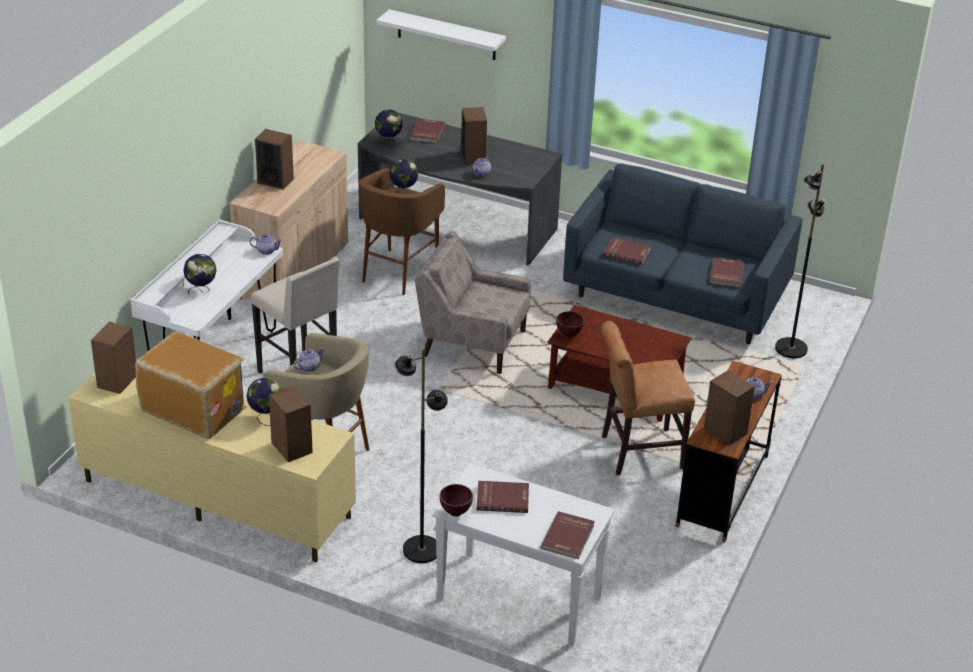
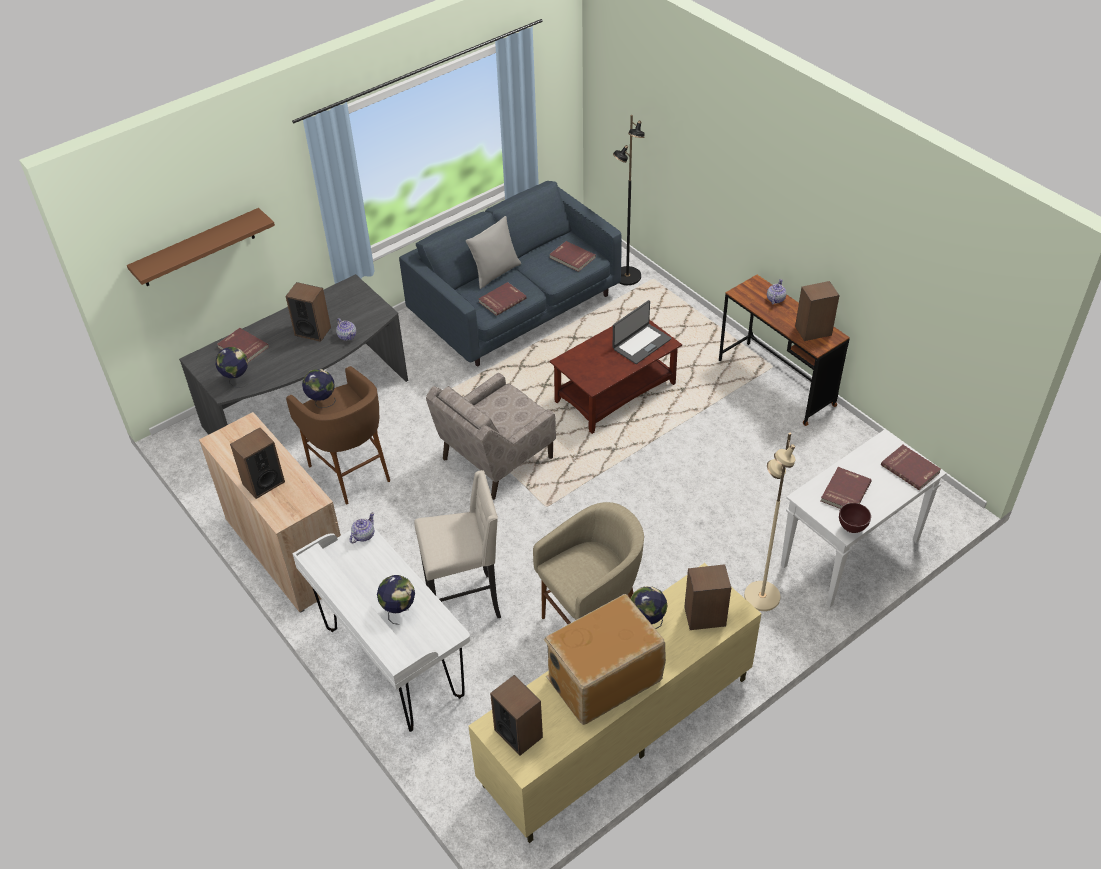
camera: 60 degrees left, 10 degrees up
(309, 367) = (568, 567): teapot -> none
(421, 549) = (761, 596): black floor lamp -> beige floor lamp
(446, 35) = (197, 248): white shelf -> brown shelf
(568, 335) = (592, 380): brown bowl -> none
(637, 452) = (705, 412): brown chair -> none
(645, 351) = (641, 344): none -> laptop
(661, 238) = (495, 273): none -> grey pillow

